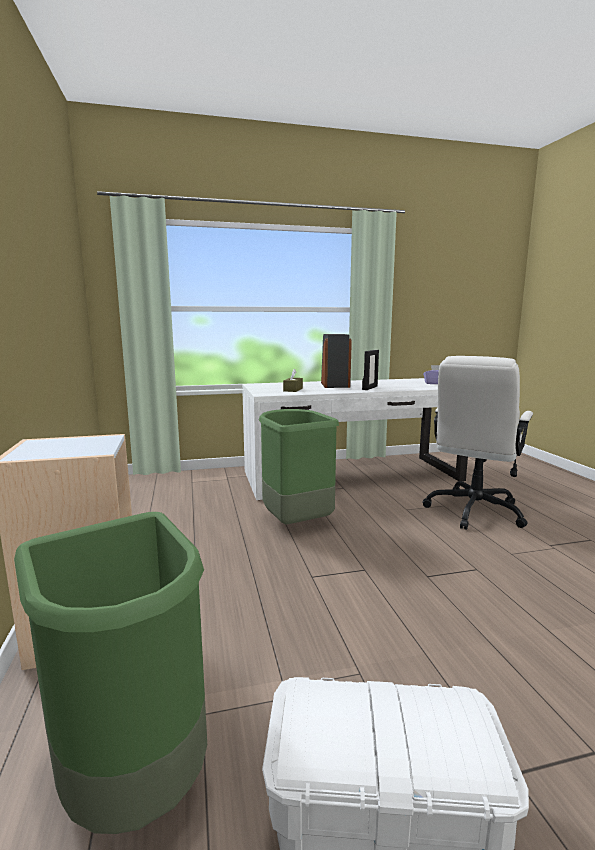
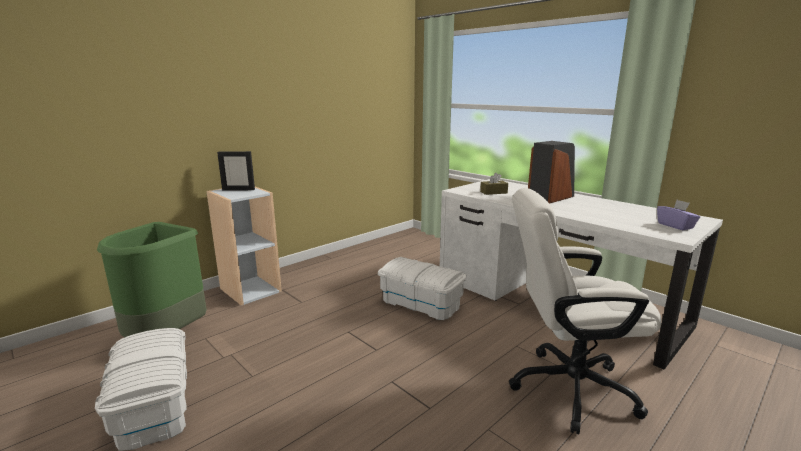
camera: 60 degrees right, 5 degrees up
(295, 523) = (420, 303): green trash can -> white storage box
(370, 388) = (564, 209): picture frame -> picture frame (238, 189)

